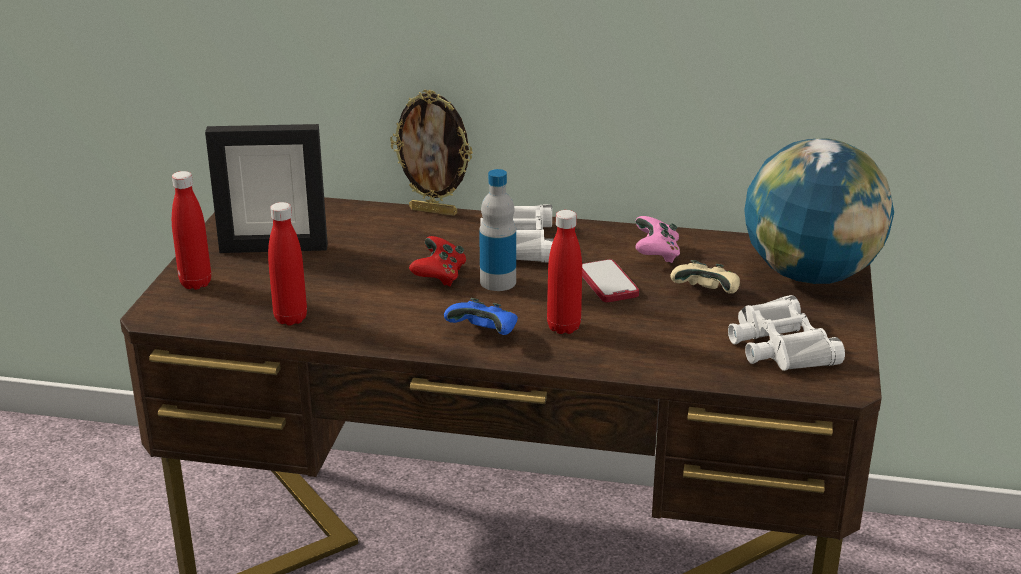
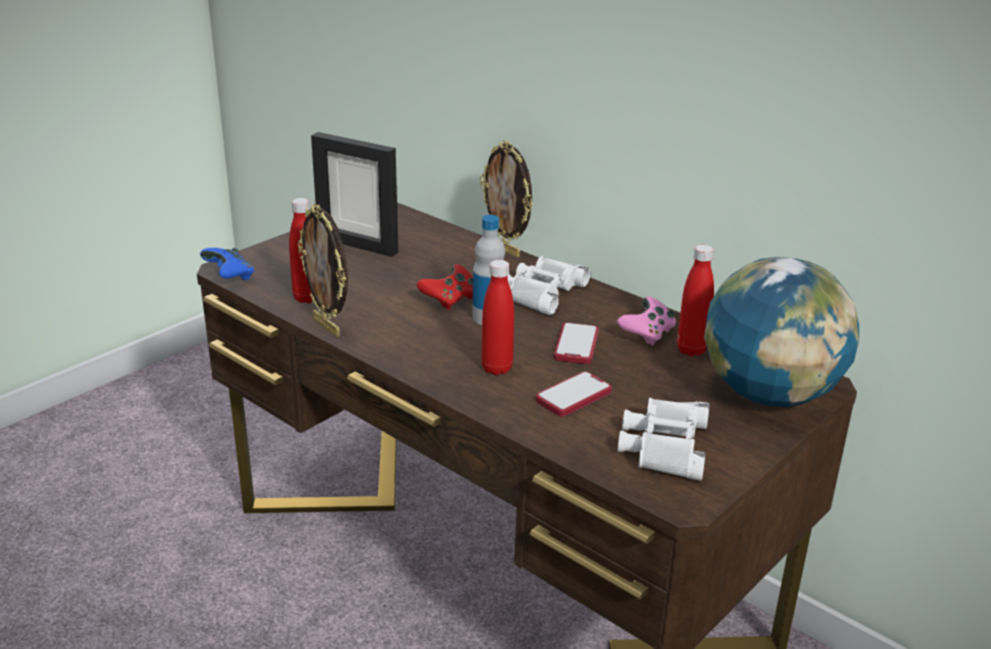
camera: 30 degrees right, 0 degrees up
(196, 283) = (276, 254): red bottle -> red bottle (691, 350)
(351, 340) = (328, 327): none -> picture frame
(485, 333) = (430, 353): blue game controller -> blue game controller (230, 277)
(659, 329) = (573, 396): none -> phone
(706, 293) = (652, 380): beige game controller -> none

